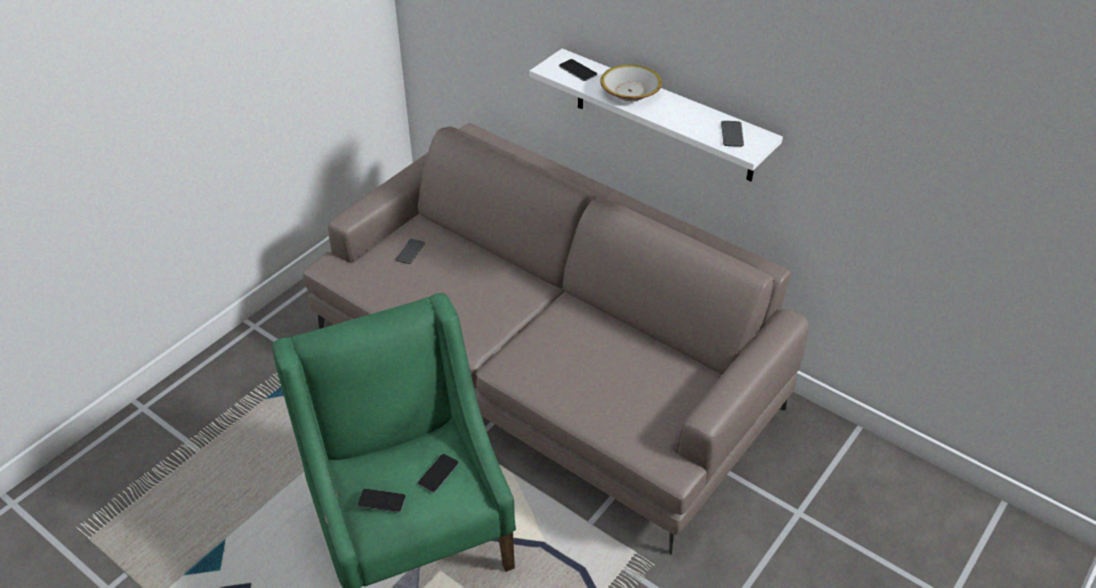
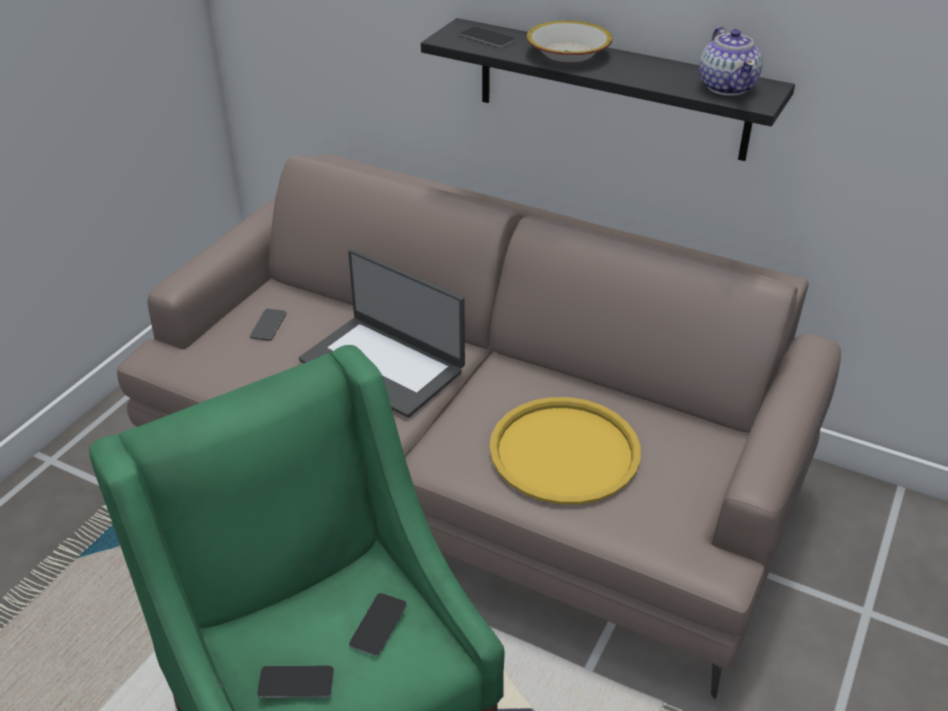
camera: 10 degrees left, 5 degrees down
(484, 292) = (383, 365): none -> laptop
(593, 373) = (564, 451): none -> yellow tray
(664, 116) = (611, 89): white shelf -> black shelf
(732, 134) = (727, 87): phone -> teapot

